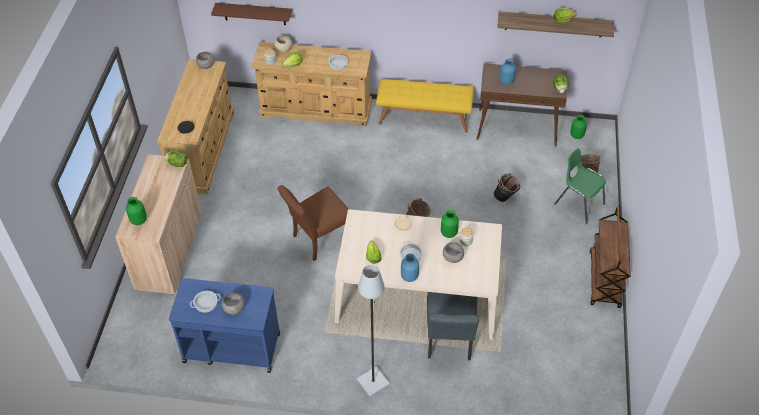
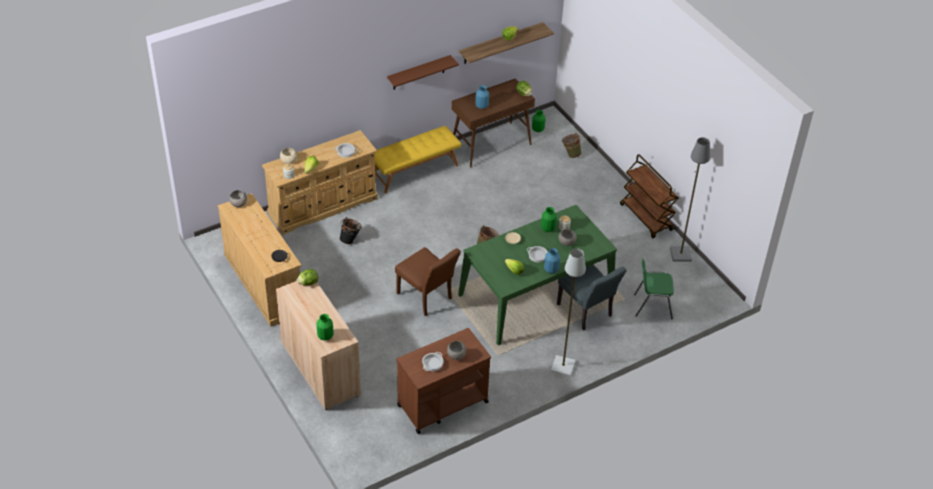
camera: 40 degrees left, 5 degrees down
(231, 347) = (442, 404): blue cart -> brown cart
(254, 13) = (255, 140): brown shelf -> brown shelf (418, 73)
(318, 240) = (427, 298): brown chair -> brown chair turned 60 degrees counterclockwise
(418, 294) = (536, 295): beige dining table -> green dining table
(505, 198) = (531, 198): black bucket -> black bucket (351, 240)
(579, 204) = (584, 176): green chair -> green chair (652, 306)
(604, 339) = (680, 255): none -> grey floor lamp

